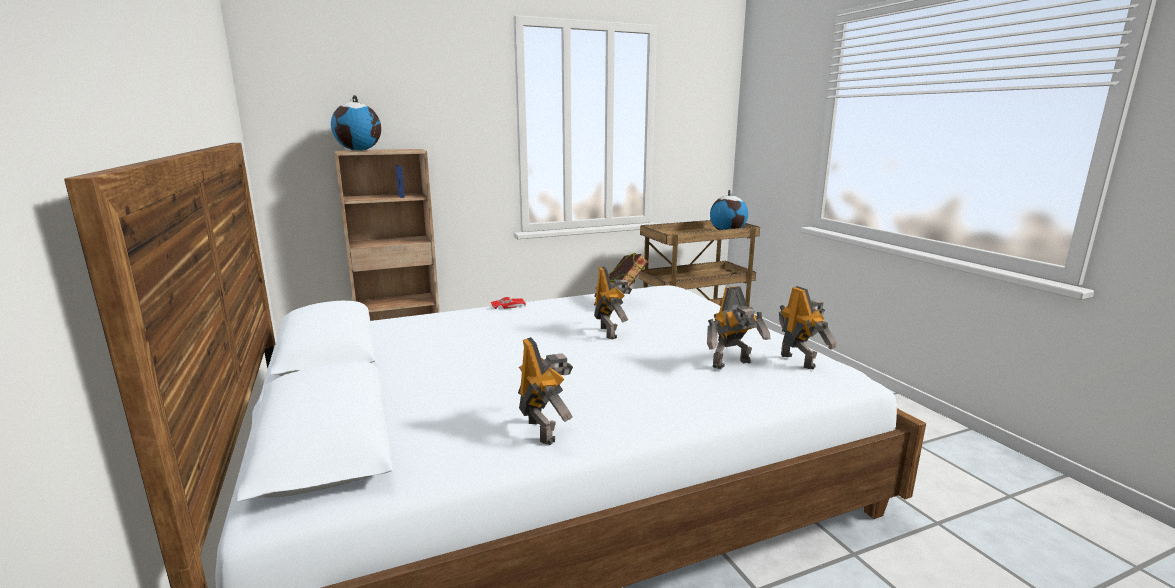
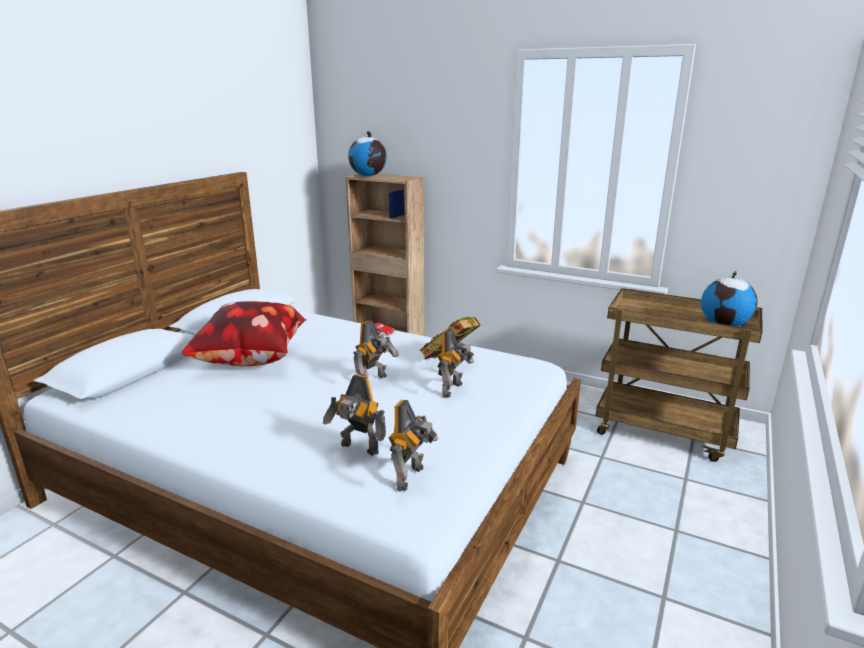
camera: 50 degrees right, 5 degrees up
(458, 365) = (252, 361): none -> pillow
(544, 430) = (179, 421): toy robot -> toy robot (454, 390)

